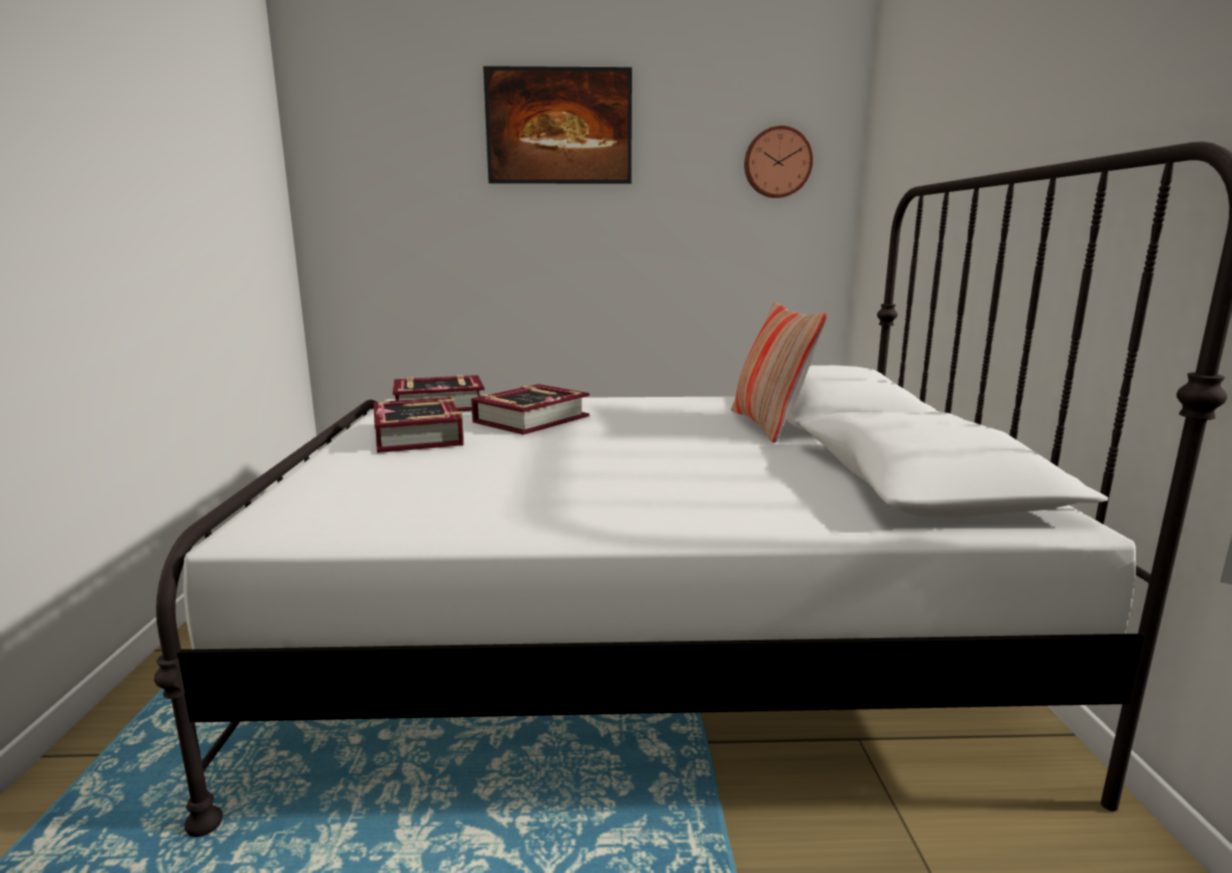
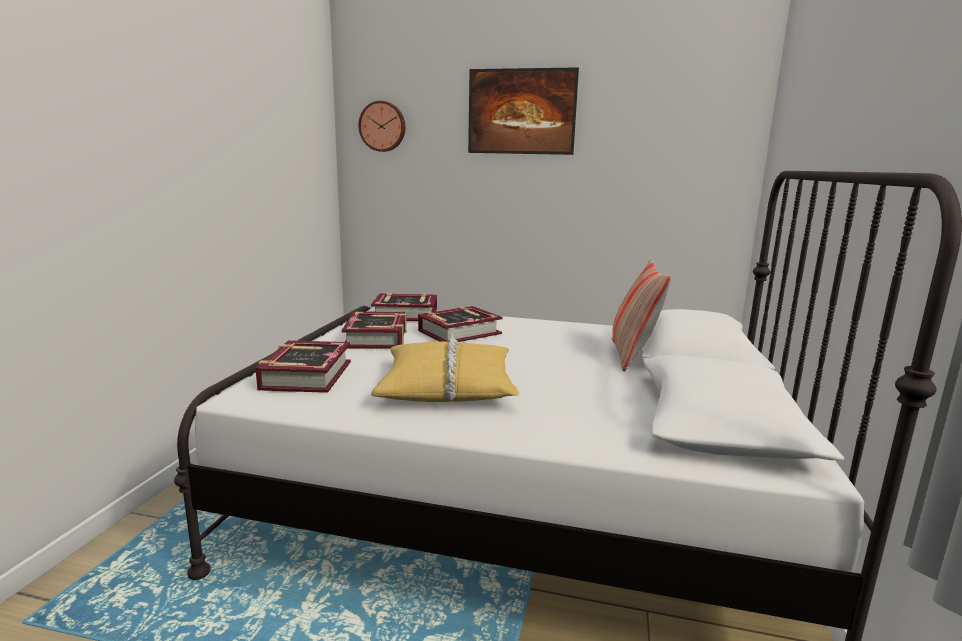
camera: 15 degrees right, 0 degrees up
(345, 492) = (306, 375): none -> book
(565, 482) = (447, 386): none -> yellow pillow
(777, 162) = (693, 140): wall clock -> wall clock (383, 126)

